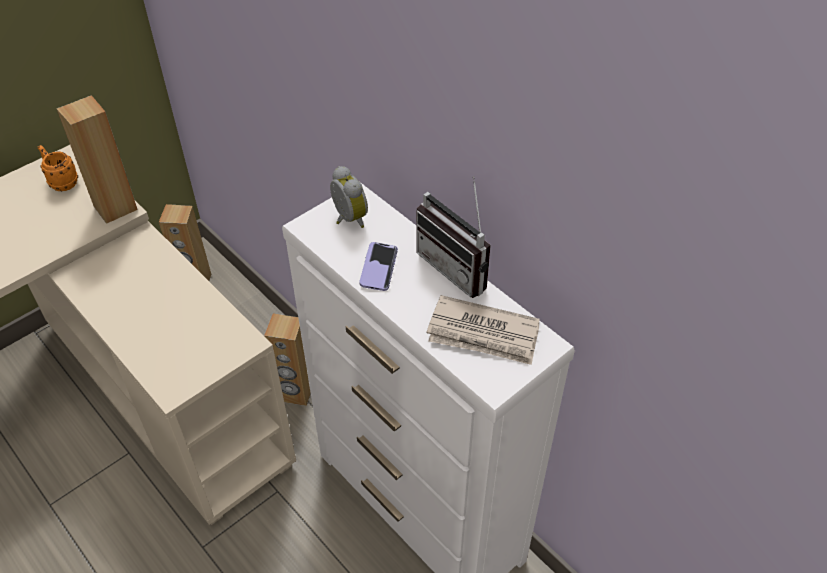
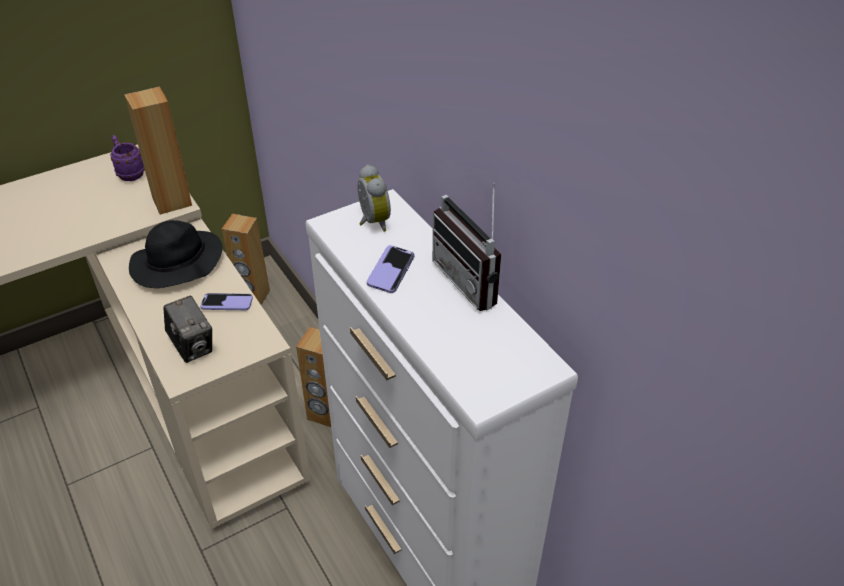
camera: 10 degrees right, 5 degrees down
(61, 182) = (129, 173): orange mug -> purple mug
(136, 274) = (176, 264): none -> black hat
(175, 357) = (193, 346): none -> camera
(198, 307) = (227, 303): none -> phone
(483, 334) = (483, 348): newspaper -> none

